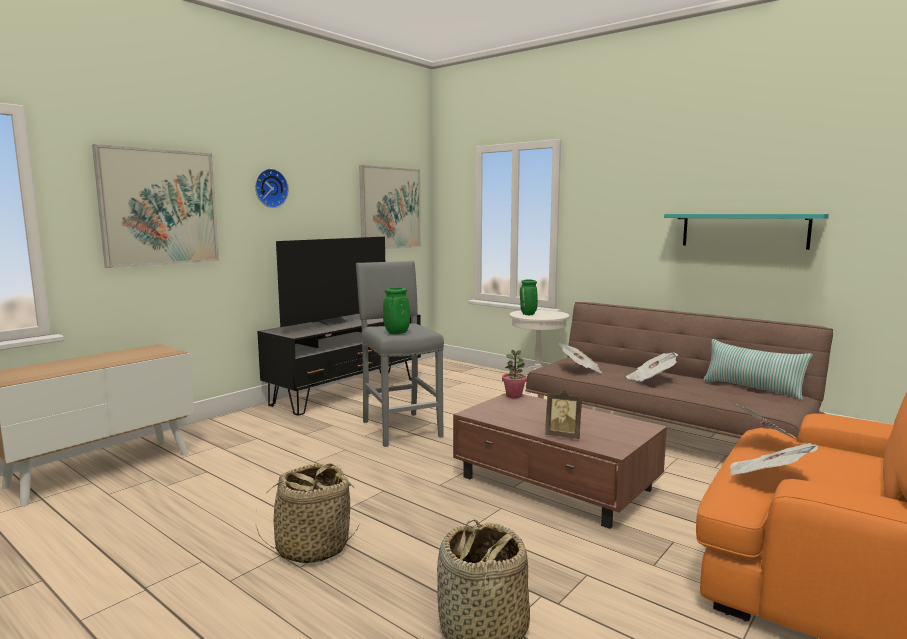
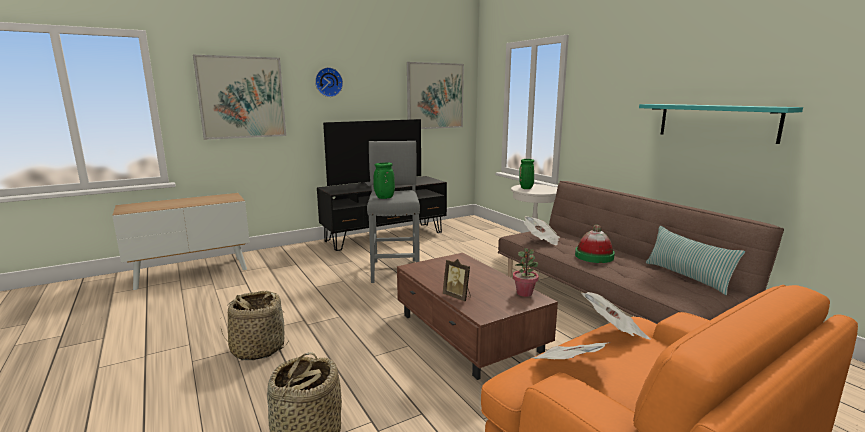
camera: 20 degrees right, 5 degrees up
(514, 396) = (460, 257): potted plant -> potted plant (524, 293)
(650, 379) = (594, 256): newspaper -> hat

